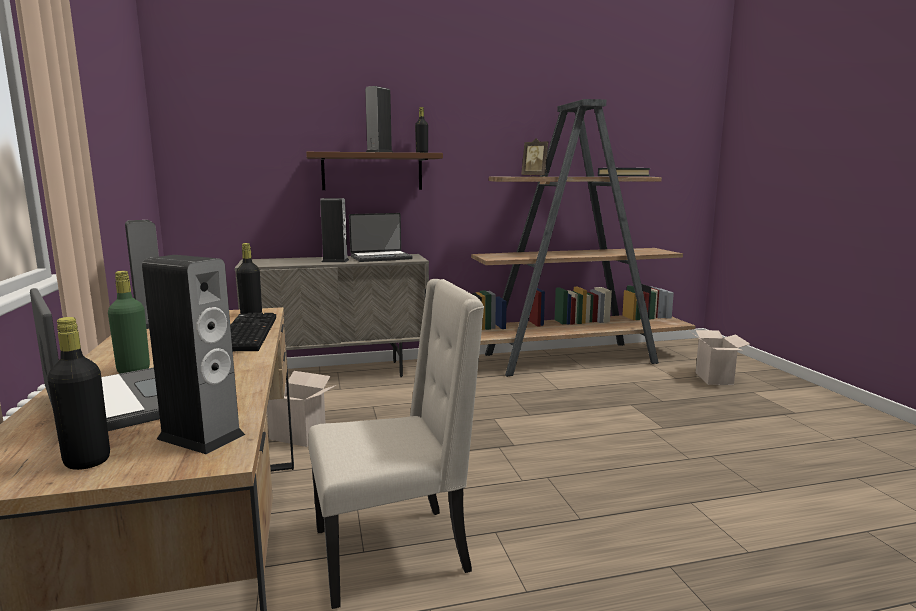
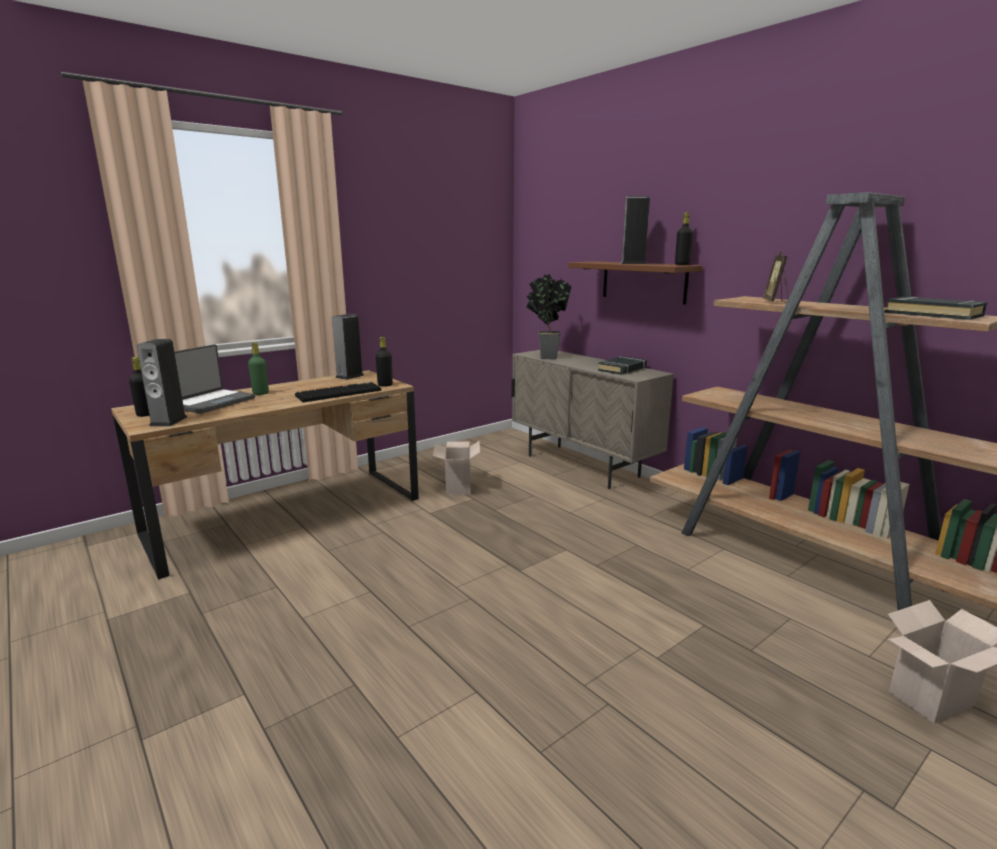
camera: 65 degrees right, 5 degrees up
(280, 263) = (545, 357): none -> potted plant
(335, 261) = (582, 363): speaker -> none
(380, 257) = (622, 369): laptop -> black book
(394, 551) = (331, 560): beige chair -> none

